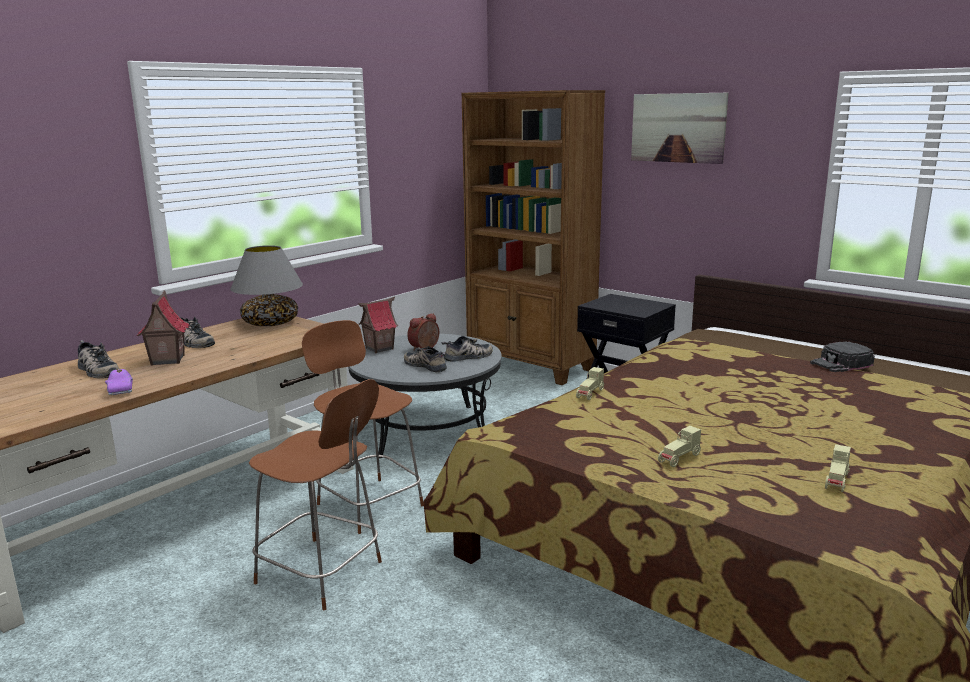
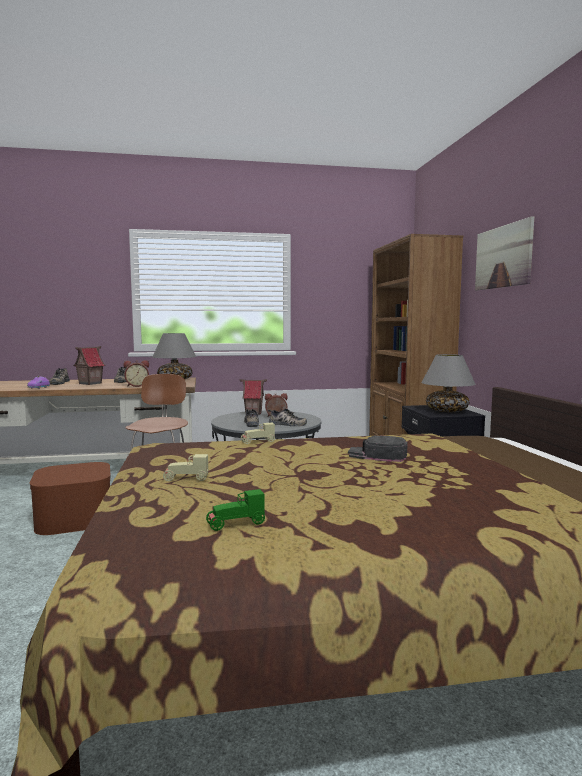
camera: 40 degrees right, 10 degrees down
(268, 348) = (137, 386): none -> alarm clock
(322, 574) = (74, 518): brown stool -> brown storage box
(634, 305) = (446, 411): none -> grey table lamp
(837, 481) = (235, 524): beige toy car -> green toy car
(841, 363) = (528, 471): black cap -> black cap (377, 455)

